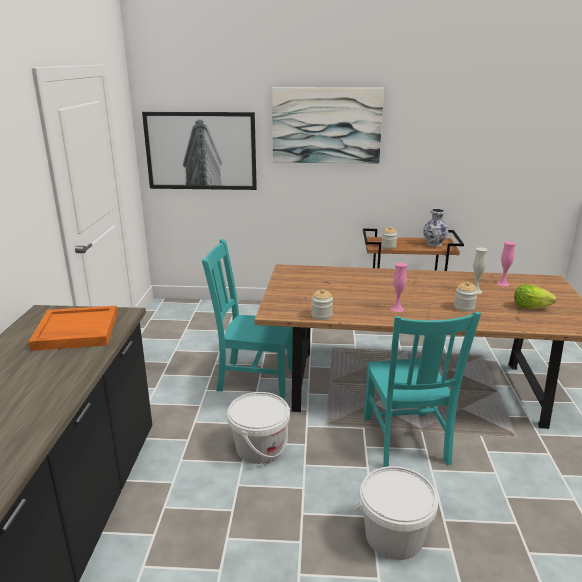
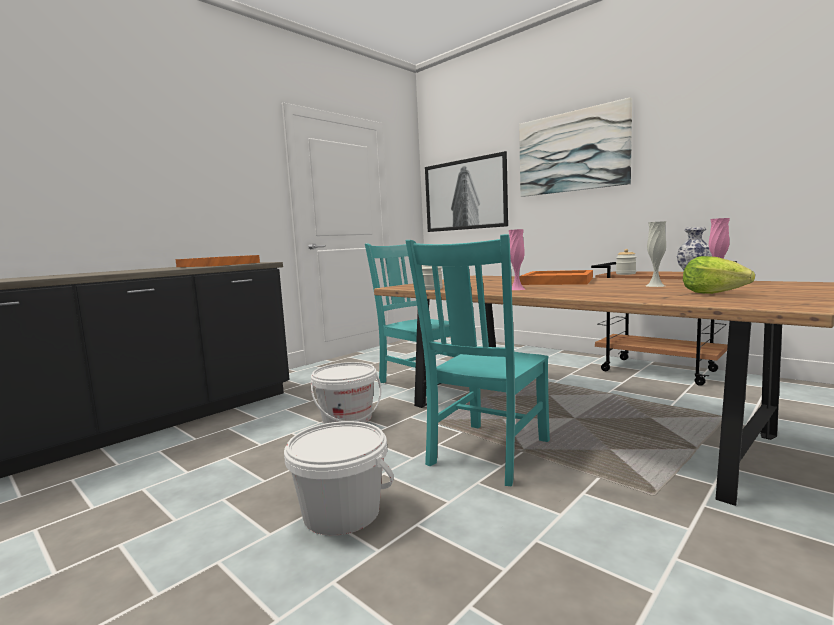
camera: 40 degrees right, 15 degrees down
(391, 283) = (556, 281): none -> orange tray
(464, 307) = (604, 291): jar -> none

